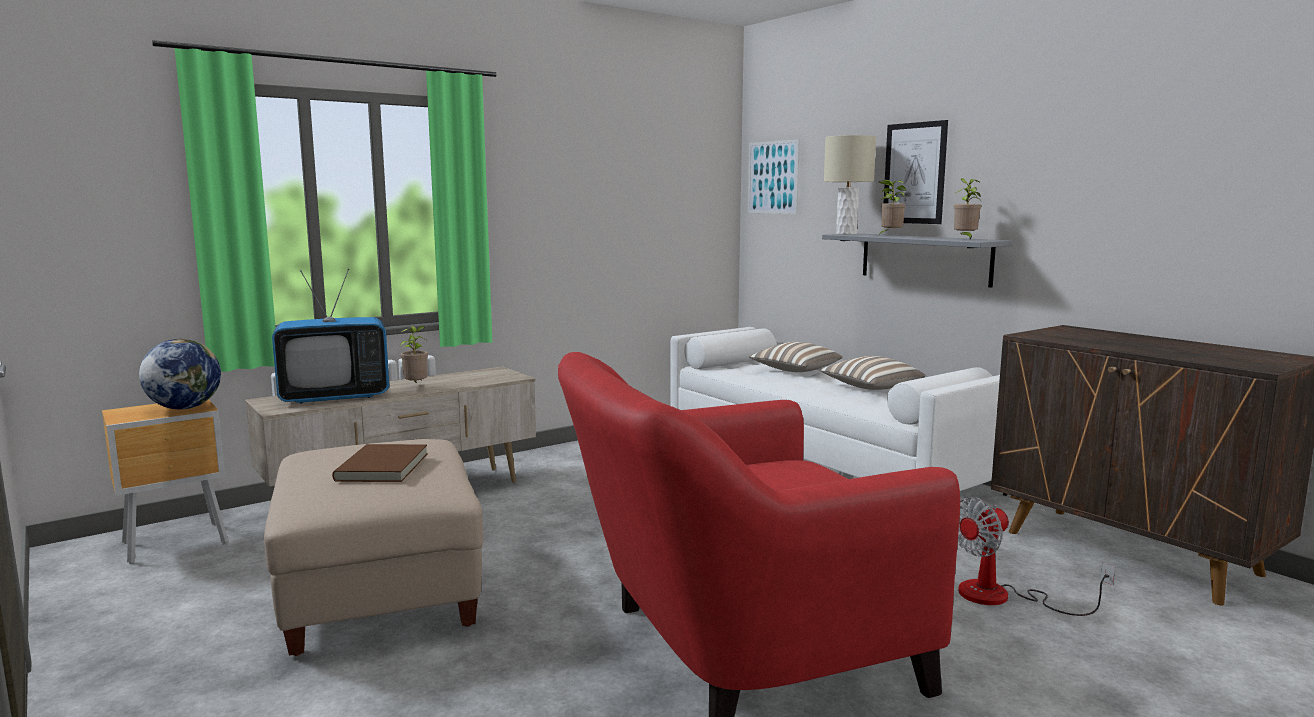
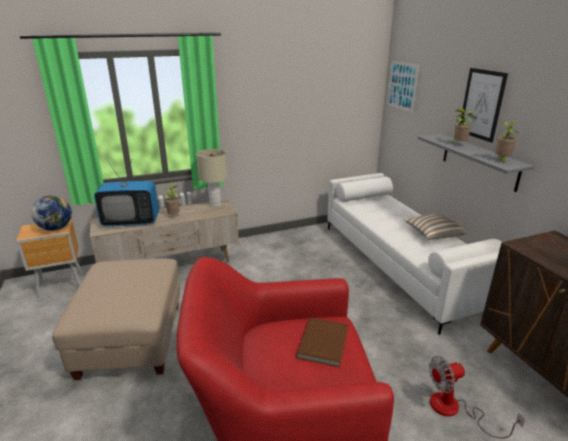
camera: 15 degrees right, 15 degrees up
(384, 467) = (125, 288): brown book -> brown book (324, 343)
(795, 371) = (396, 210): pillow -> none
(846, 234) = (433, 137): beige table lamp -> beige table lamp (215, 204)

